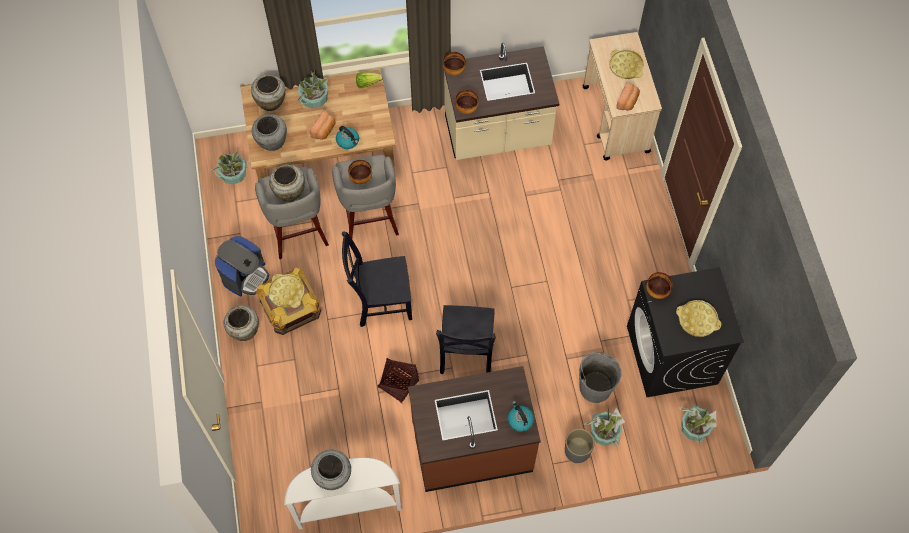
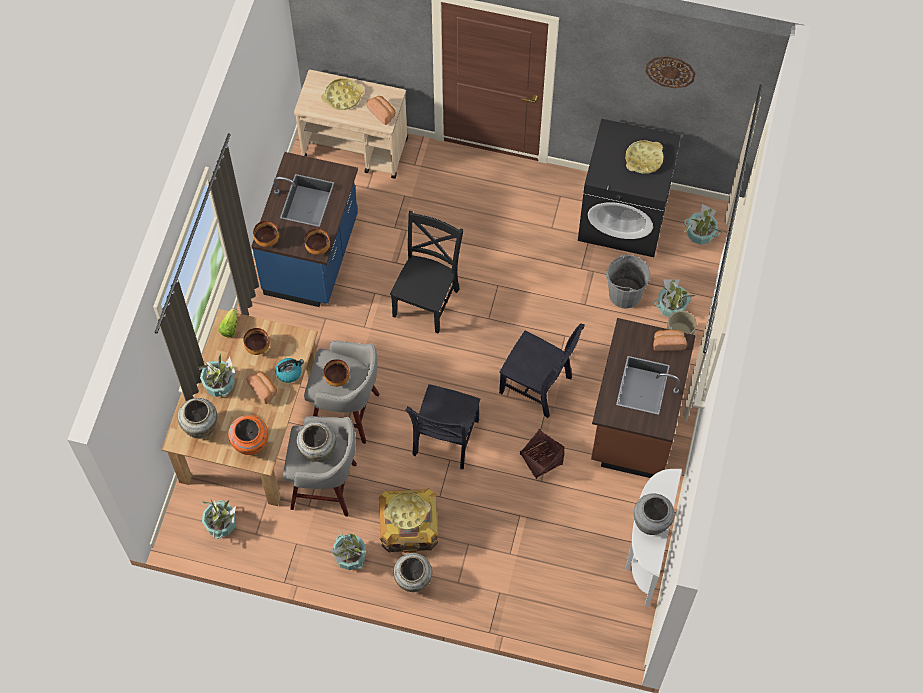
camera: 65 degrees left, 0 degrees up
(245, 276) = (350, 556): coffee machine -> potted plant
(271, 142) = (250, 444): grey vase -> orange vase
(497, 134) = (313, 257): beige counter -> blue counter
(503, 233) = (427, 300): none -> black chair
(519, 420) = (668, 343): kettle -> bread
(657, 290) = (600, 176): bowl -> bowl (257, 347)
(765, 278) = (670, 71): none -> wall clock

